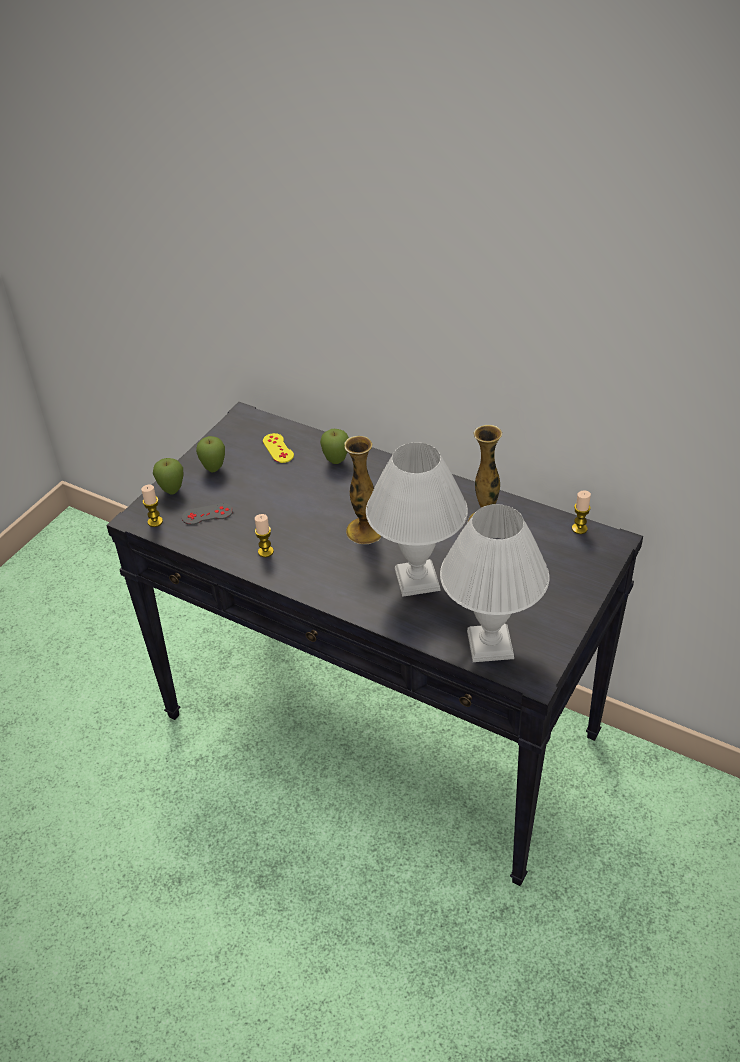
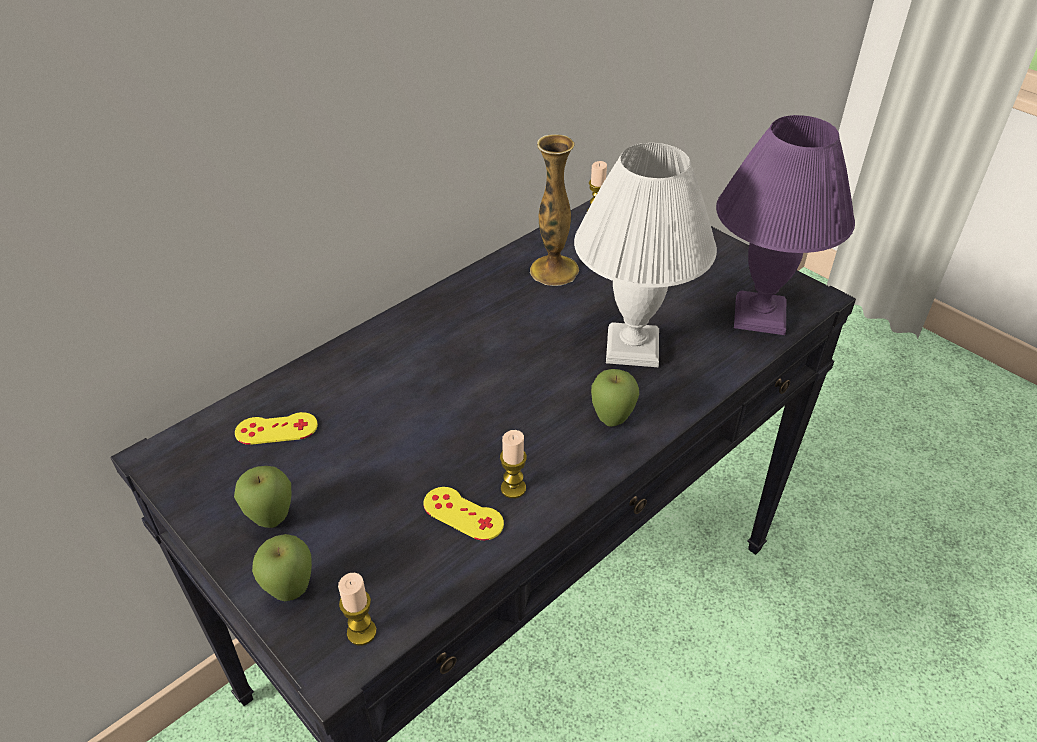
camera: 75 degrees left, 0 degrees up
(207, 514) = (385, 549): grey game controller -> none
(240, 536) = (463, 514): none -> yellow game controller
(336, 461) = (354, 372): apple -> apple (612, 421)
(365, 530) = (518, 373): vase -> none
(491, 645) = (761, 315): white table lamp -> purple table lamp

